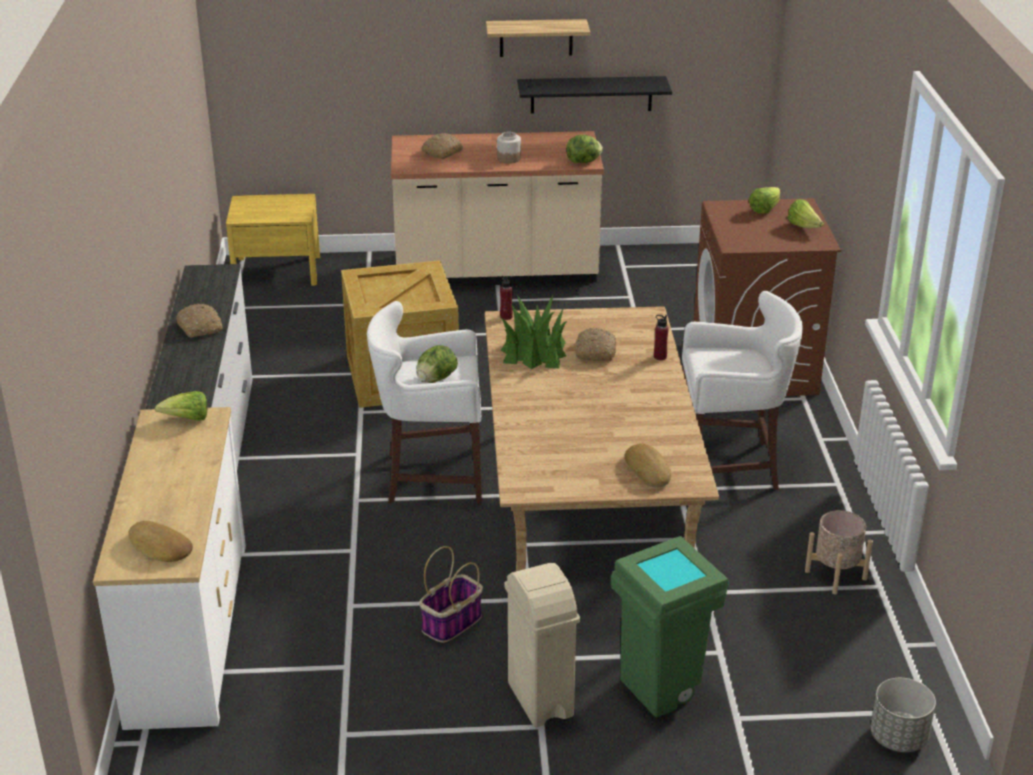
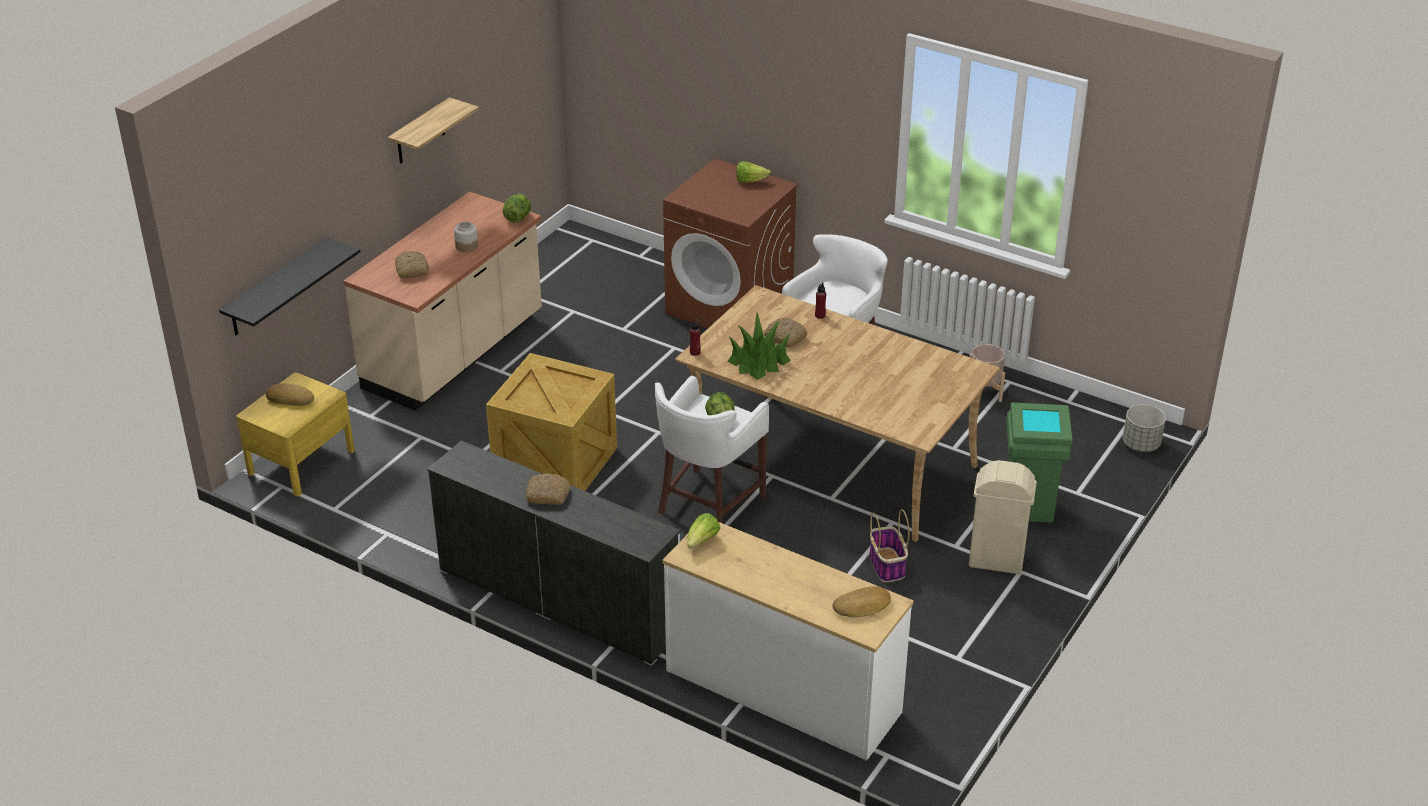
camera: 55 degrees left, 5 degrees up
(591, 94) = (459, 161): black shelf -> black shelf (276, 288)
(649, 470) = (948, 379): bread -> bread (290, 398)
(764, 209) = (707, 182): lettuce -> none

